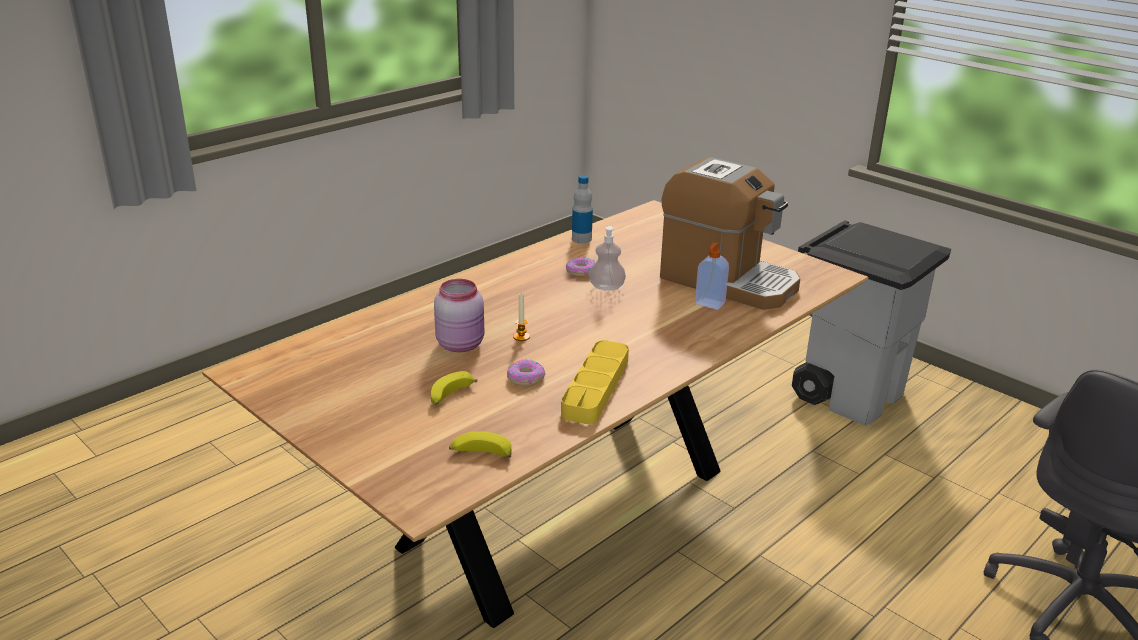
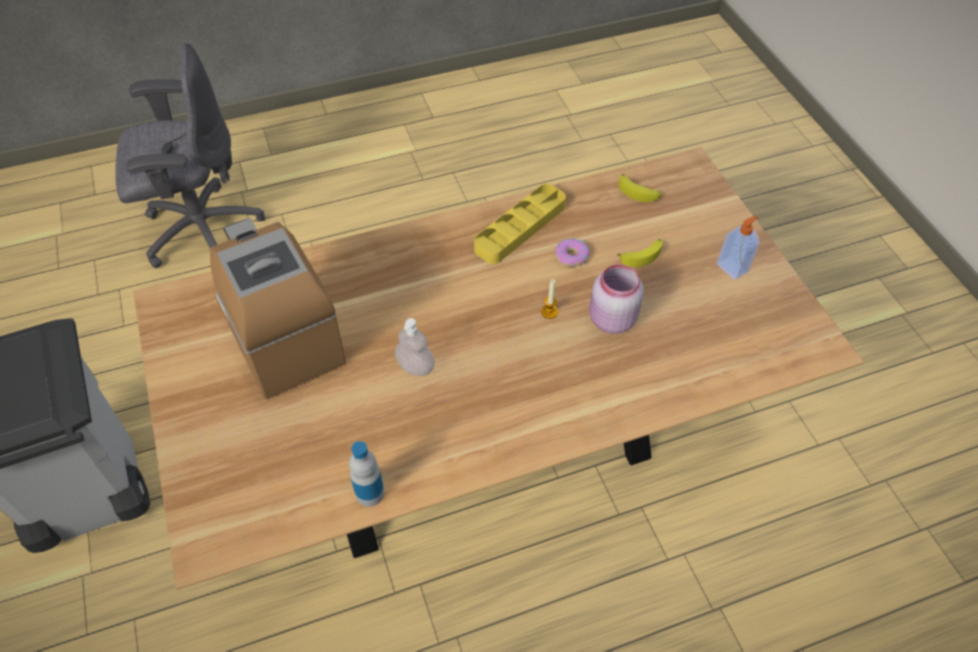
camera: 155 degrees left, 25 degrees up
(581, 271) = (422, 410): donut -> none
(709, 304) = (335, 301): soap dispenser -> soap dispenser (732, 267)

